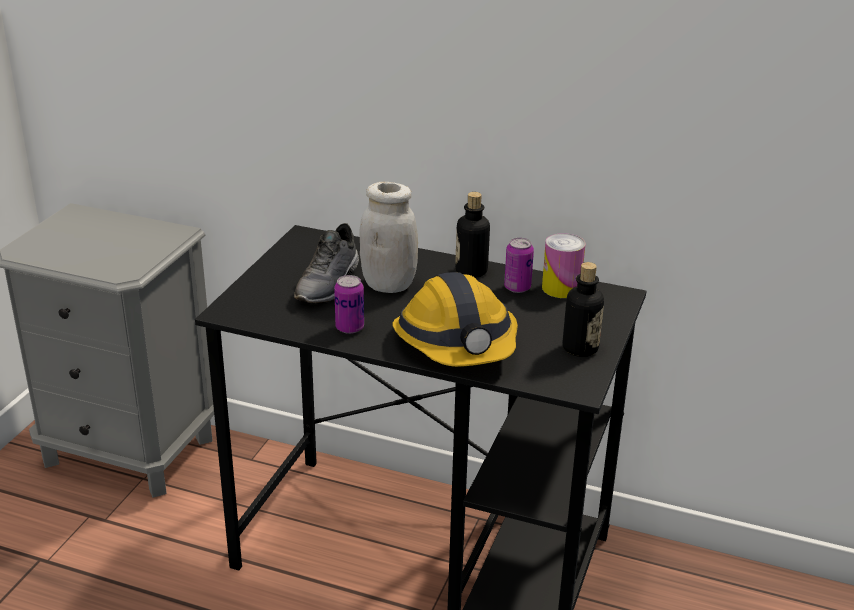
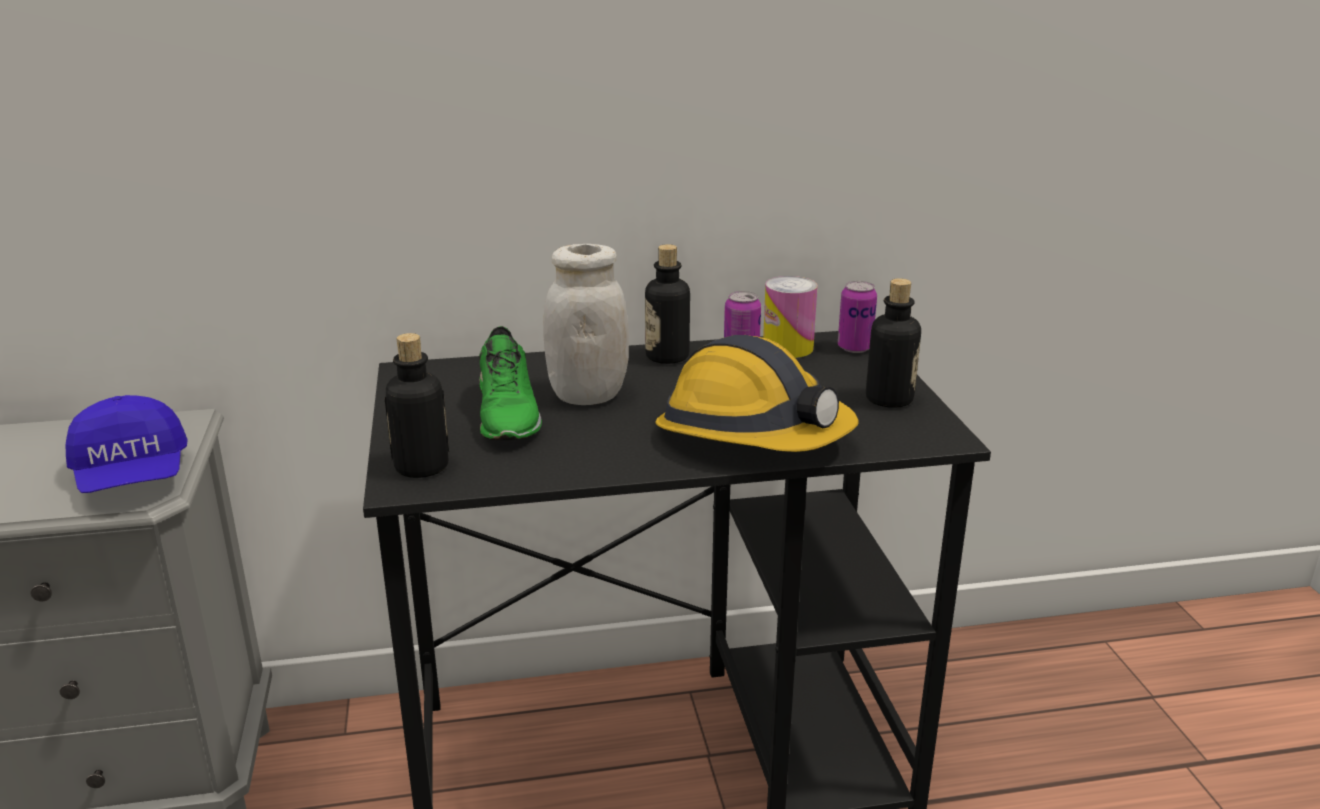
camera: 30 degrees left, 5 degrees down
(125, 260) = (132, 476): none -> blue cap
(247, 303) = (421, 466): none -> bottle
(329, 284) = (509, 414): grey shoe -> green shoe
(349, 328) = (599, 455): can -> can (854, 348)

